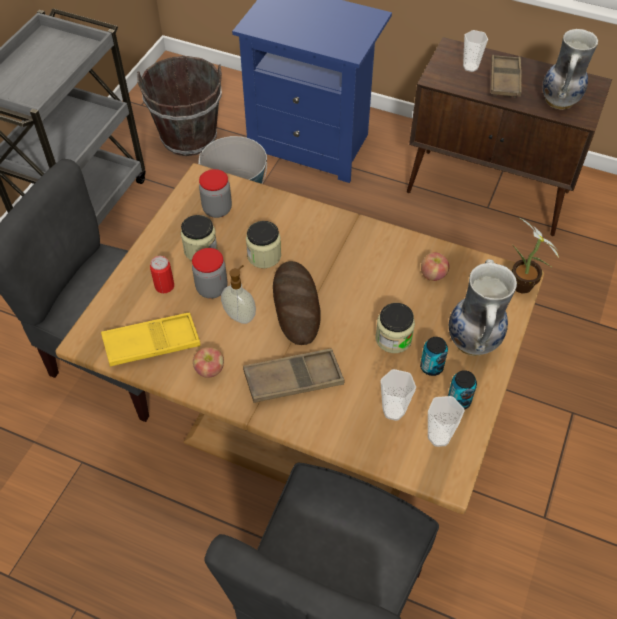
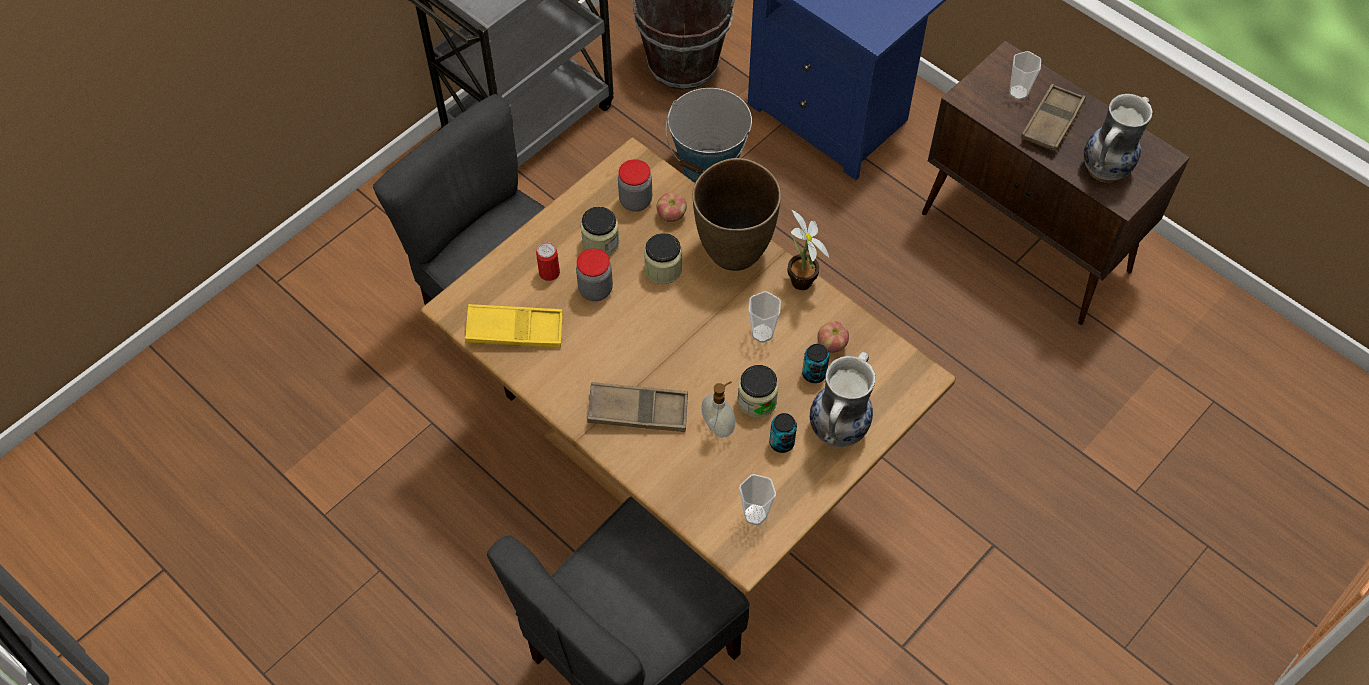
camera: 20 degrees right, 5 degrees up
(210, 370) = (560, 375): apple -> apple (671, 215)
(240, 315) = (612, 328): soap dispenser -> soap dispenser (718, 426)
(296, 305) = (673, 334): bread -> none
(318, 226) = (734, 252): none -> brown vase
(393, 411) = (722, 474): cup -> cup (762, 333)
(459, 400) = (793, 485): can -> can (814, 374)
(523, 288) = (921, 390): potted plant -> potted plant (801, 285)

